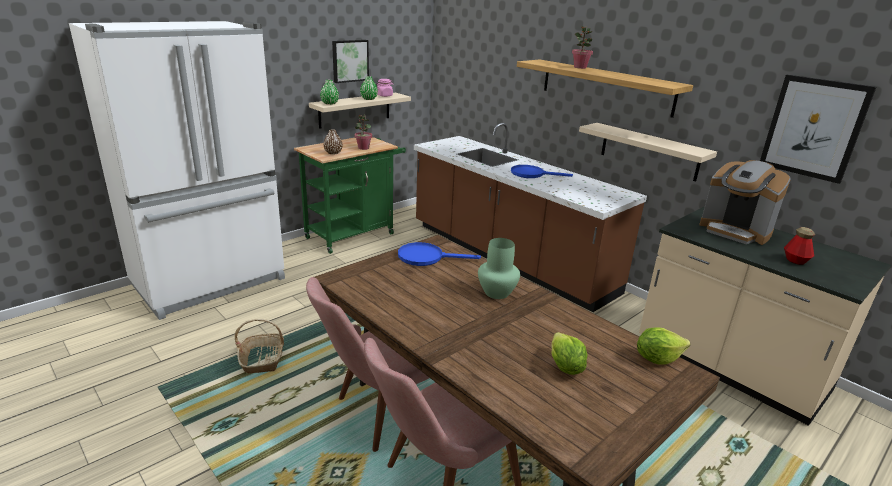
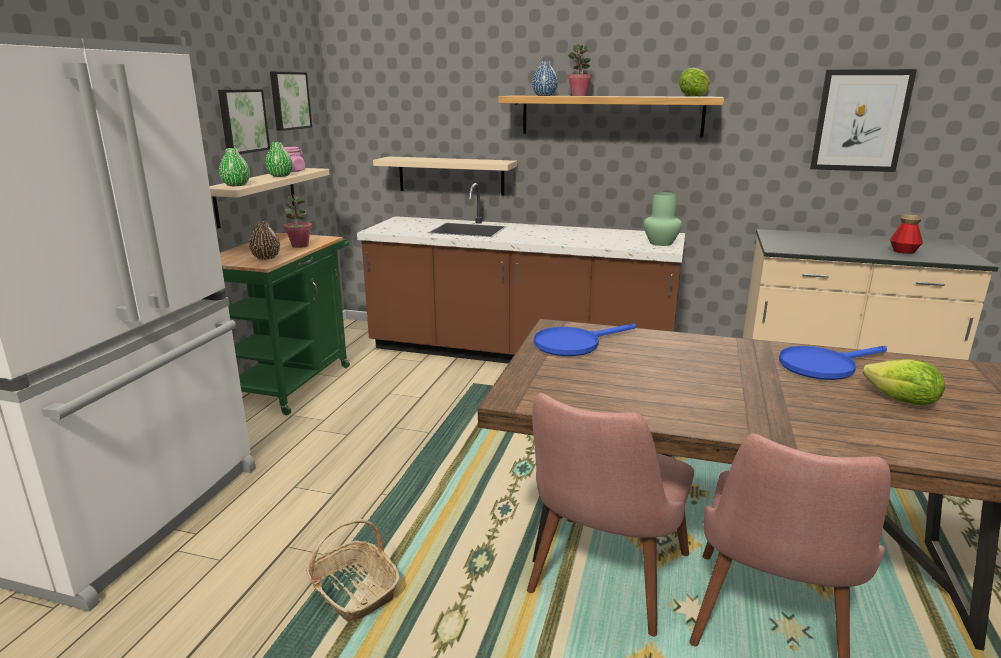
camera: 30 degrees left, 5 degrees down
(394, 46) = (289, 100): none -> picture
(496, 292) = (709, 355): green vase -> green vase (660, 243)
(532, 174) = (548, 236): blue frying pan -> blue frying pan (823, 366)
(551, 65) = (544, 95): none -> blue vase
(649, 151) = (678, 182): beige shelf -> beige shelf (451, 175)
(657, 358) = (943, 365): lettuce -> lettuce (693, 96)
(735, 231) = (819, 241): coffee machine -> none

